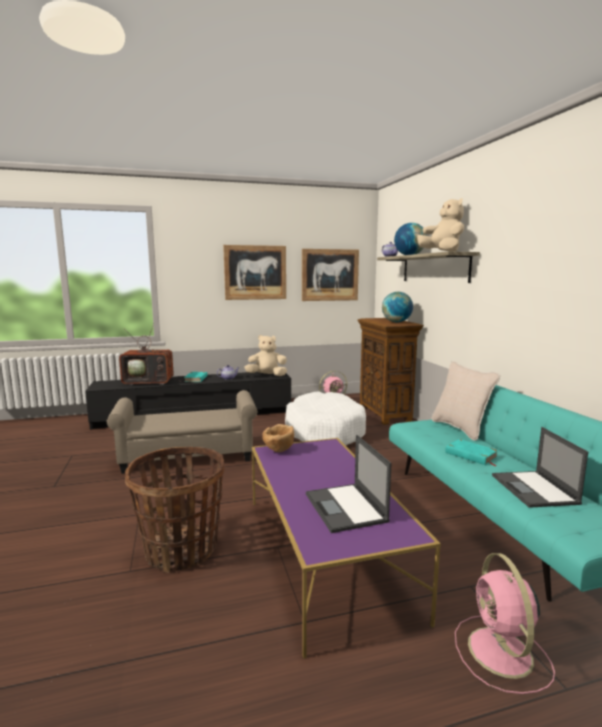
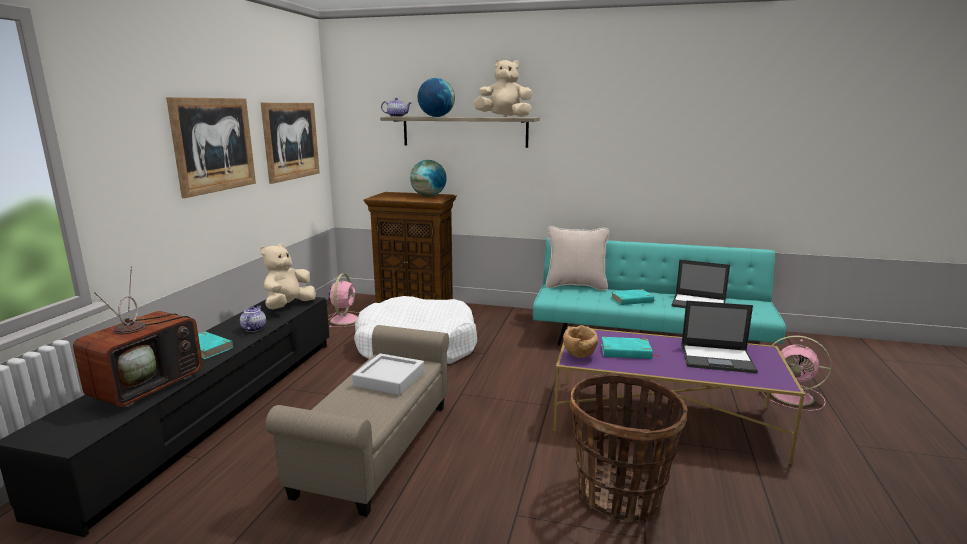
camera: 60 degrees left, 5 degrees up
(204, 418) = (389, 379): none -> grey tray
(309, 465) = (626, 351): none -> turquoise book

